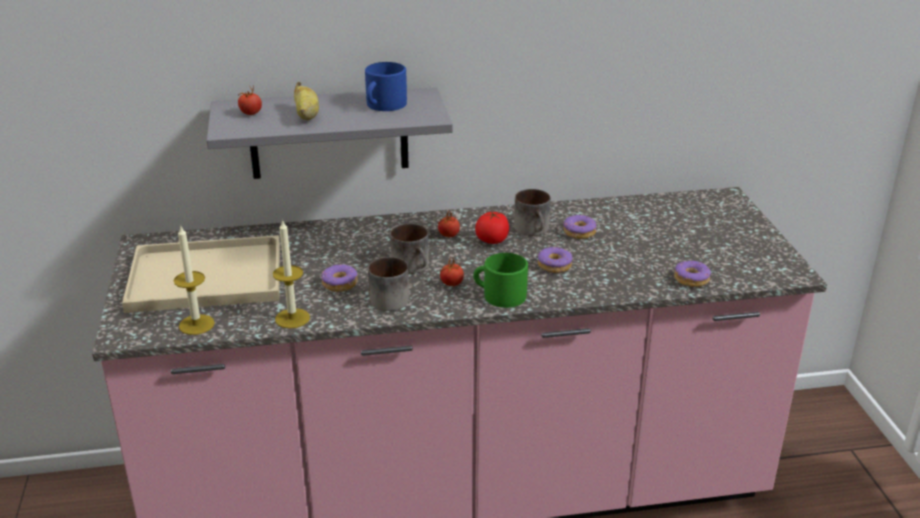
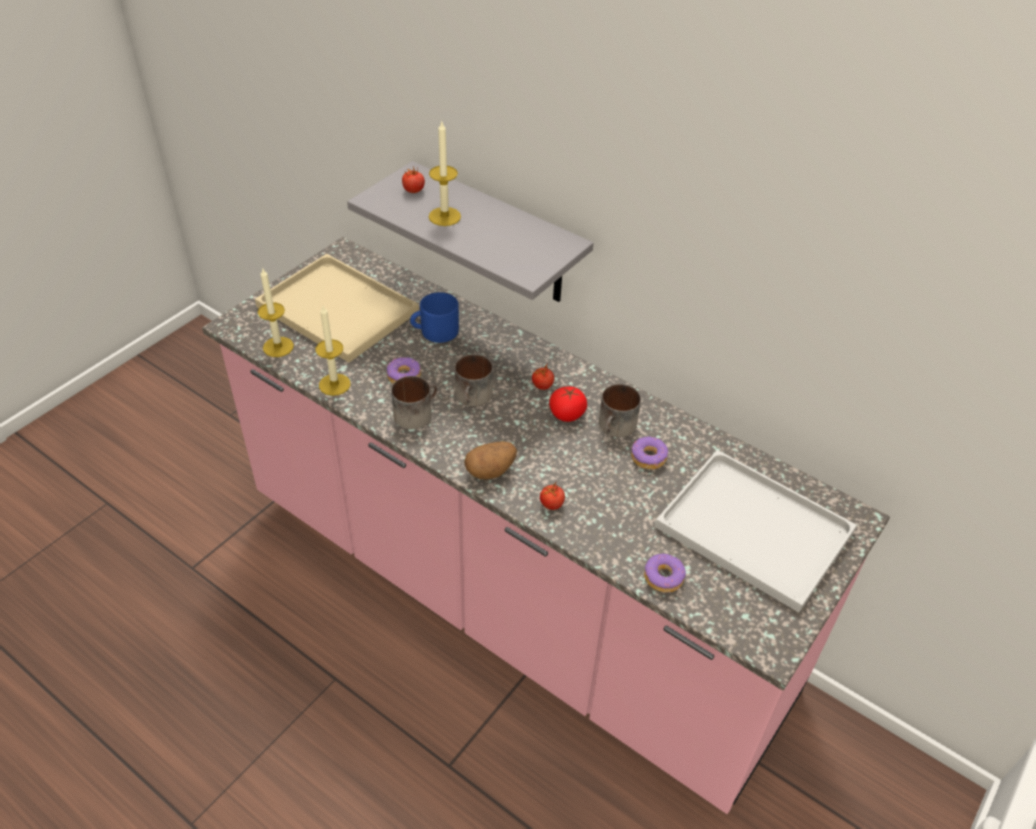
camera: 45 degrees right, 15 degrees up
(307, 116) = (444, 216): banana -> candle
(383, 105) = (516, 238): blue mug -> blue mug (435, 331)
(451, 284) = (474, 434): tomato -> tomato (551, 504)
(499, 295) = (490, 470): green mug -> potato
(555, 265) = (575, 475): donut -> none
(690, 231) = (750, 529): none -> white tray

